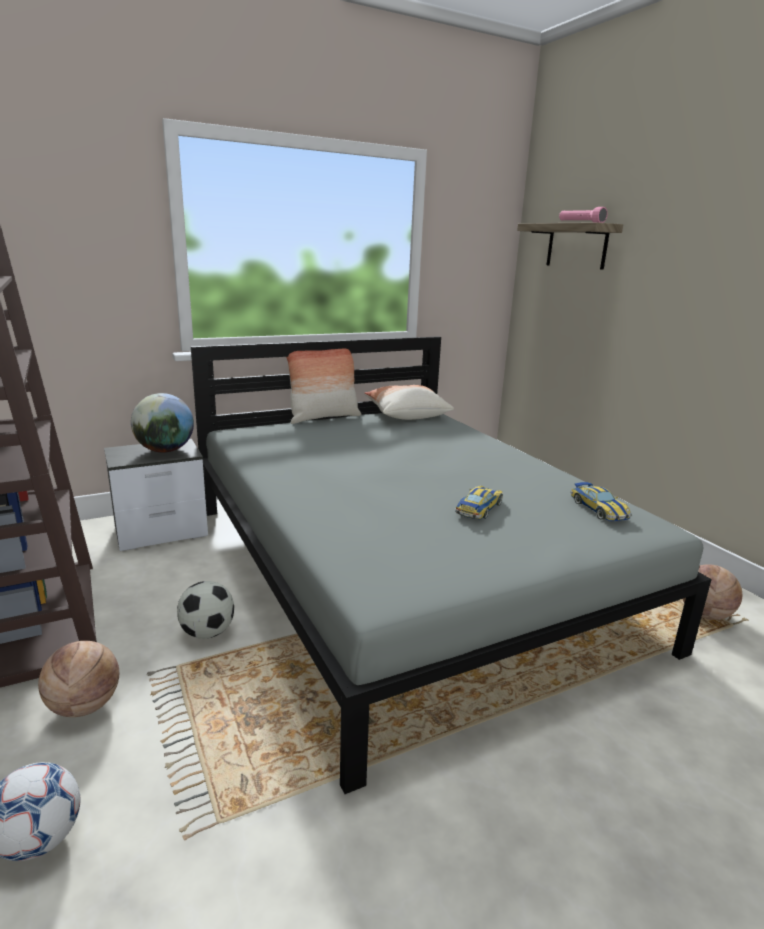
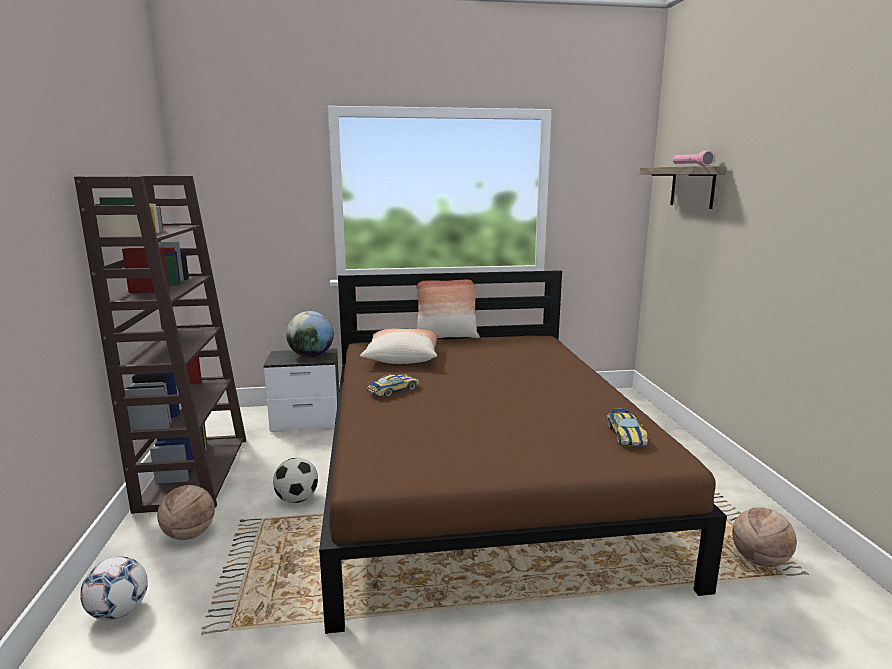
camera: 20 degrees right, 5 degrees down
(404, 571) = (479, 476): grey bed -> brown bed
(406, 414) = (521, 339): pillow -> pillow (402, 358)
(479, 508) = (512, 422): toy car -> toy car (393, 390)

